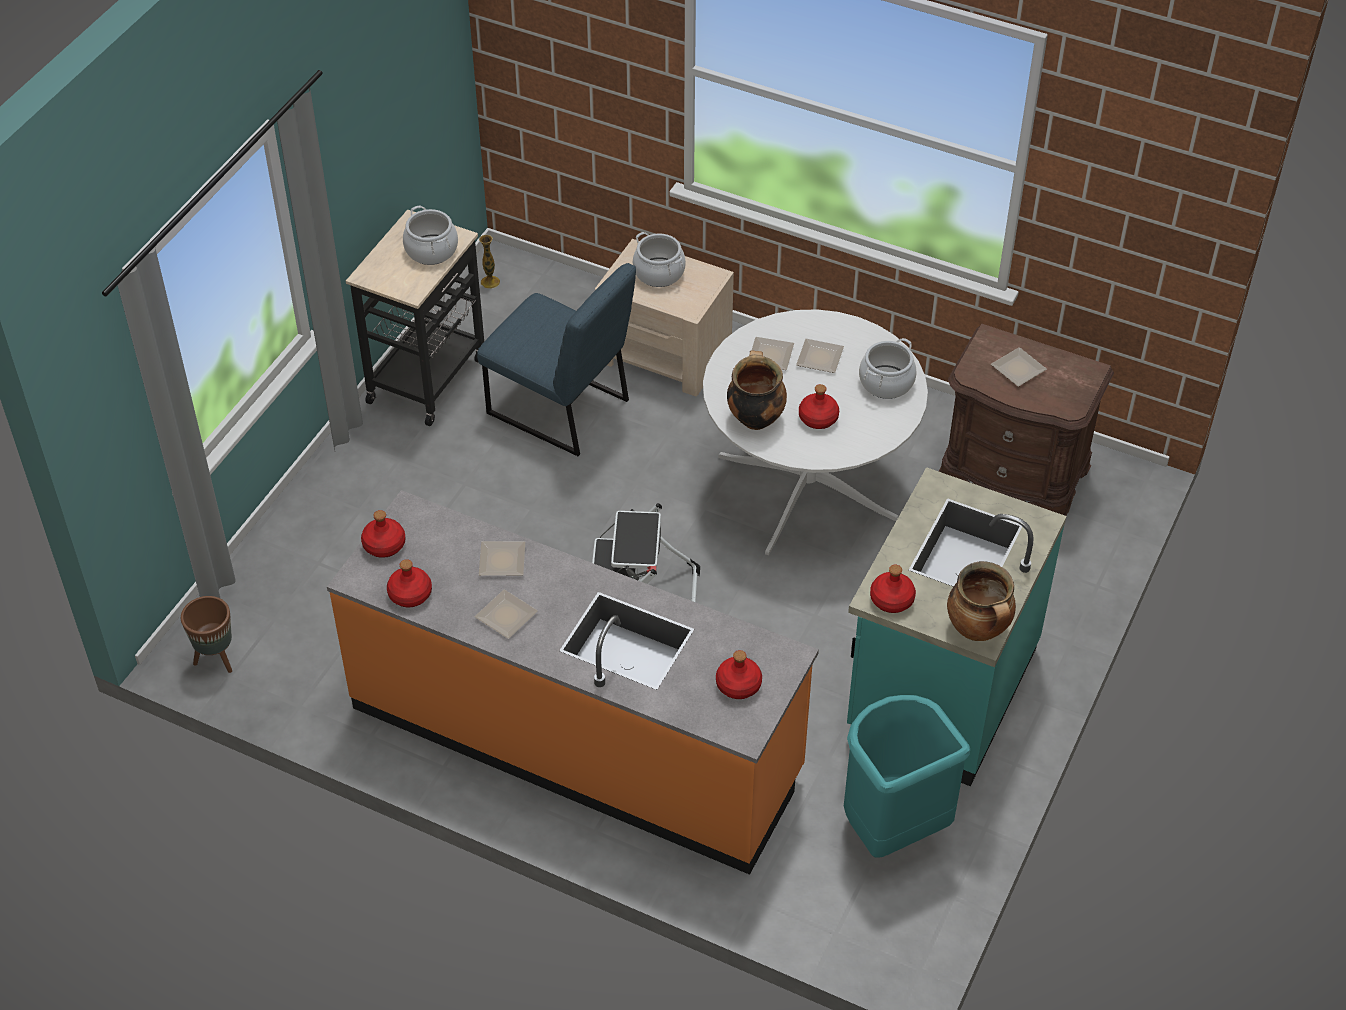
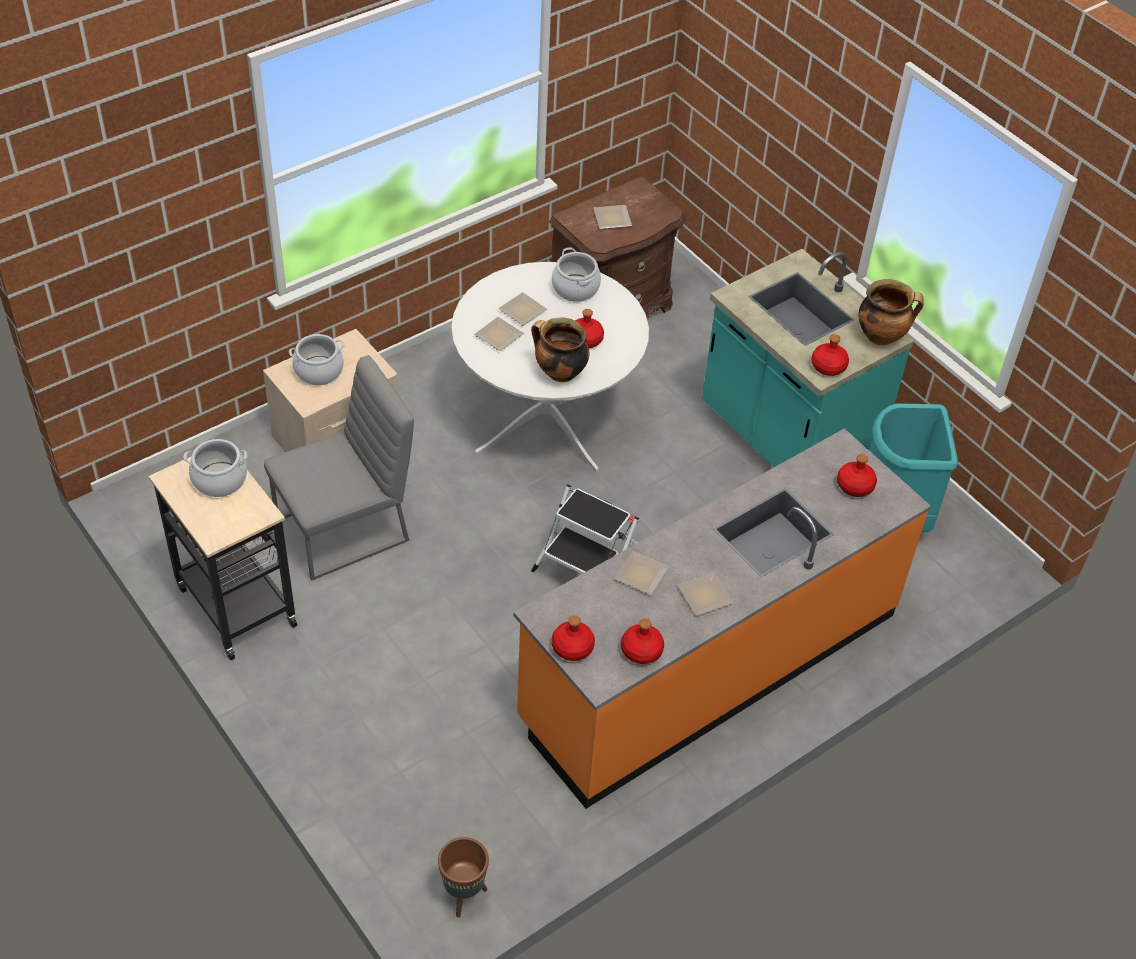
camera: 65 degrees left, 0 degrees up
(490, 282) = (152, 513): vase -> none
(561, 409) = (346, 529): blue chair -> grey chair

